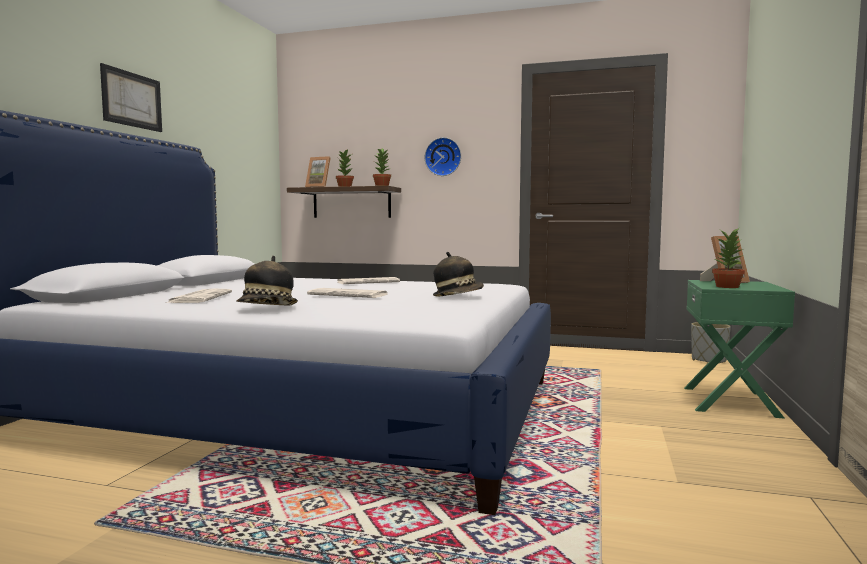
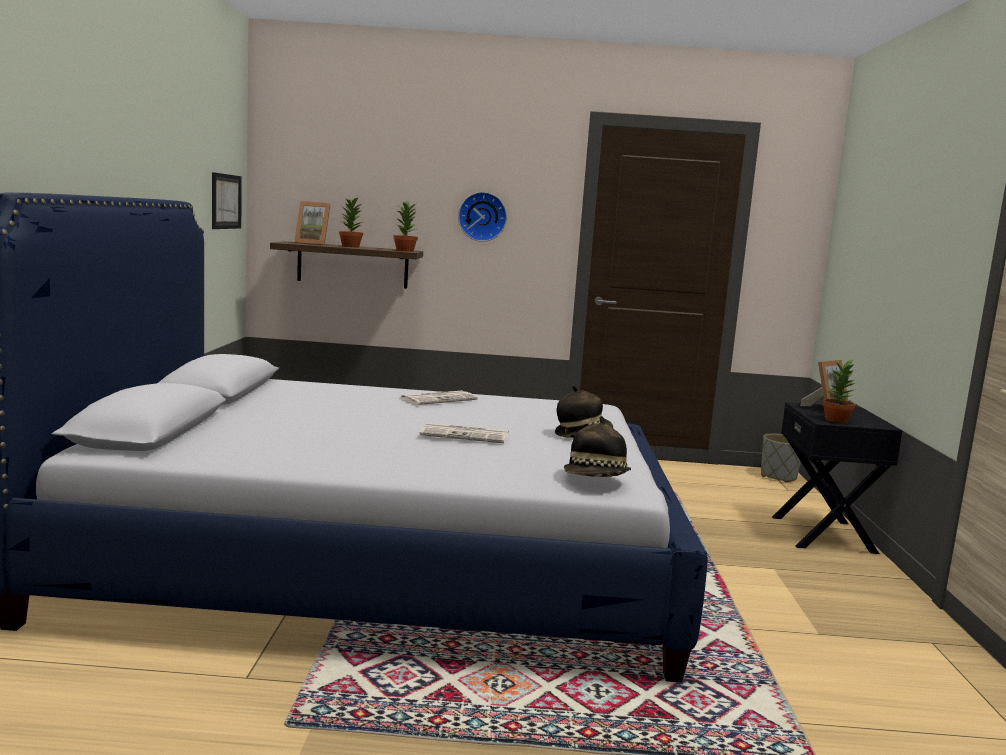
camera: 15 degrees left, 5 degrees up
(132, 99) = (122, 144): picture -> picture (226, 201)
(200, 297) = (286, 438): newspaper -> none
(267, 308) = (410, 465): hat -> hat (597, 479)
(731, 402) = (824, 534): green nightstand -> black nightstand

